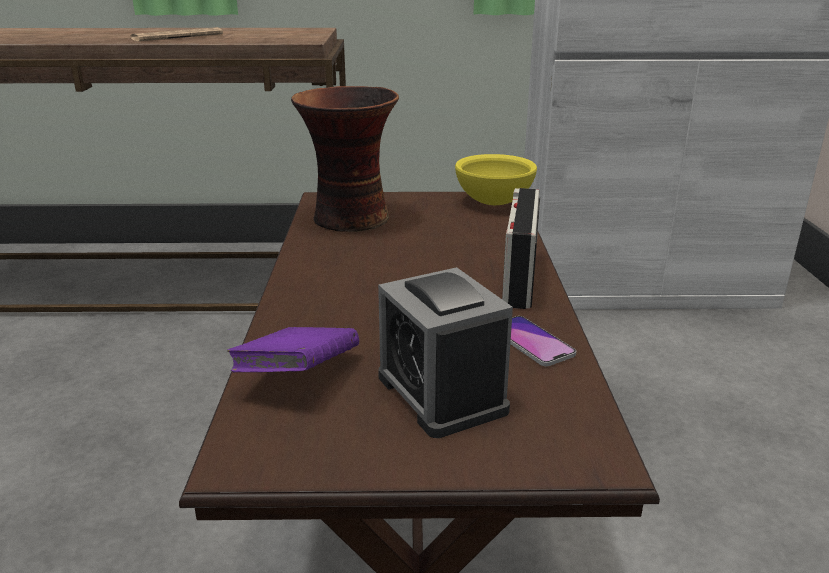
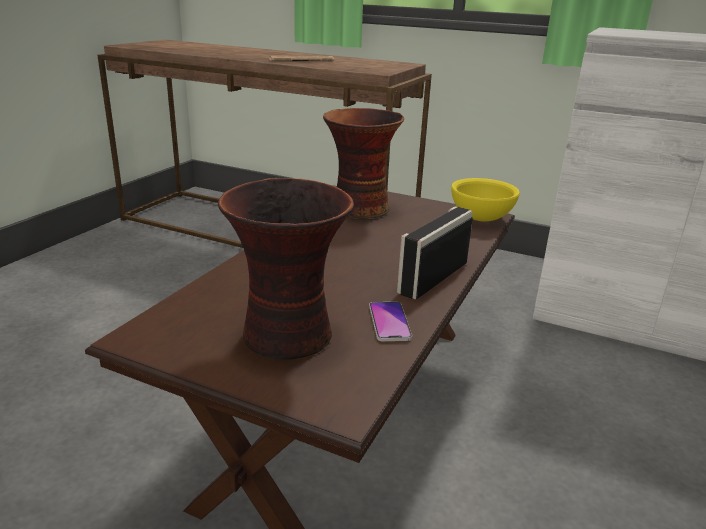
camera: 25 degrees right, 0 degrees up
(298, 376) = (215, 300): purple book -> none
(441, 393) = (289, 337): alarm clock -> vase

